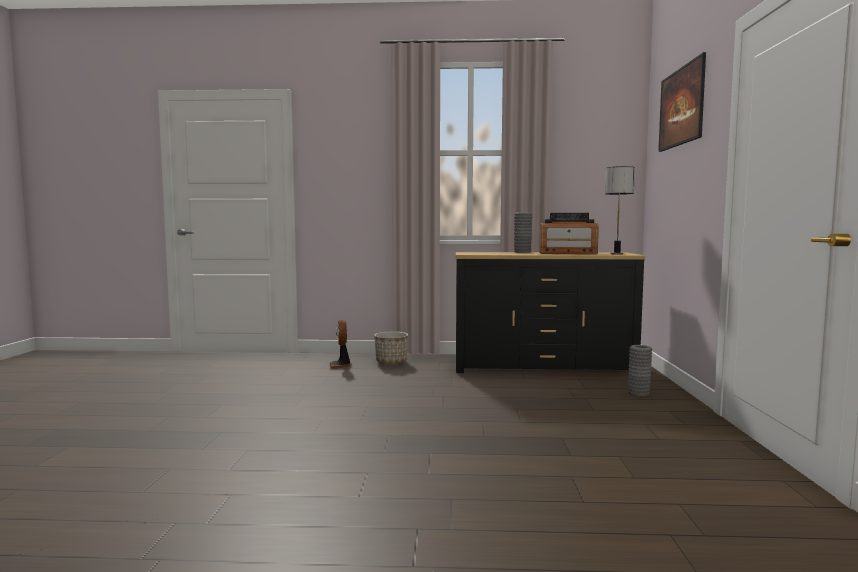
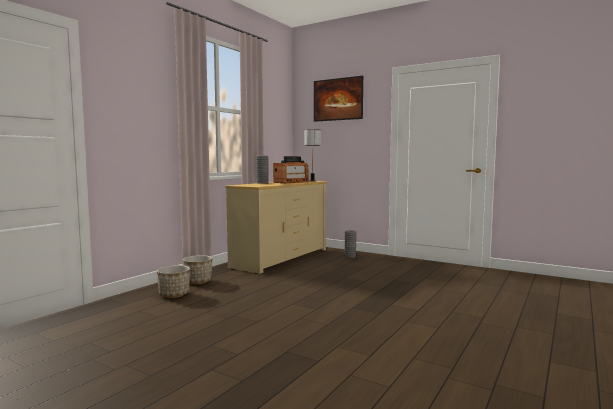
camera: 60 degrees left, 0 degrees up
(341, 365) = (174, 295): fan -> planter
(542, 367) = (280, 258): black dresser -> beige dresser

